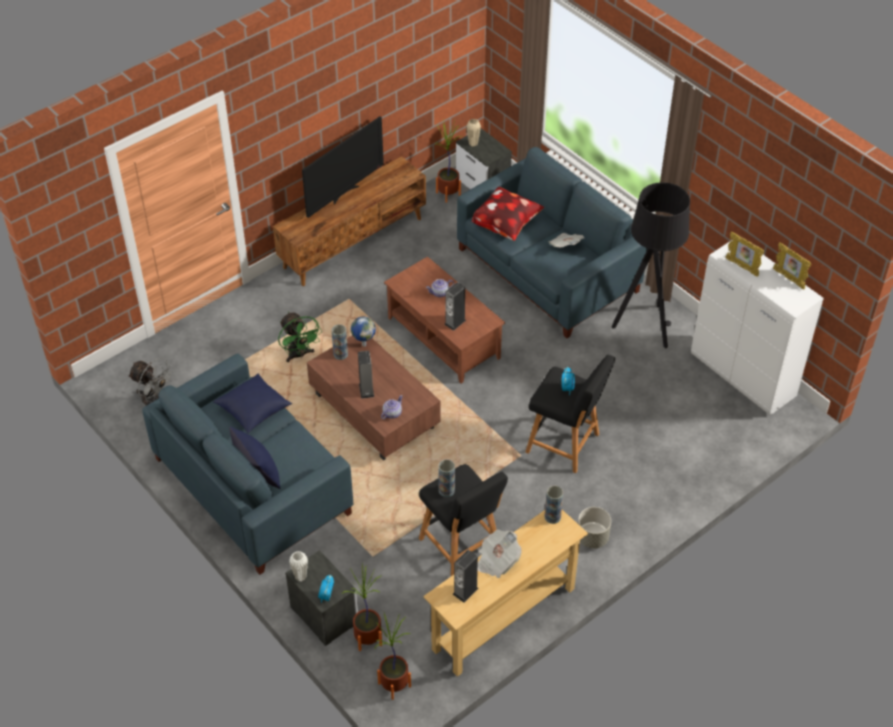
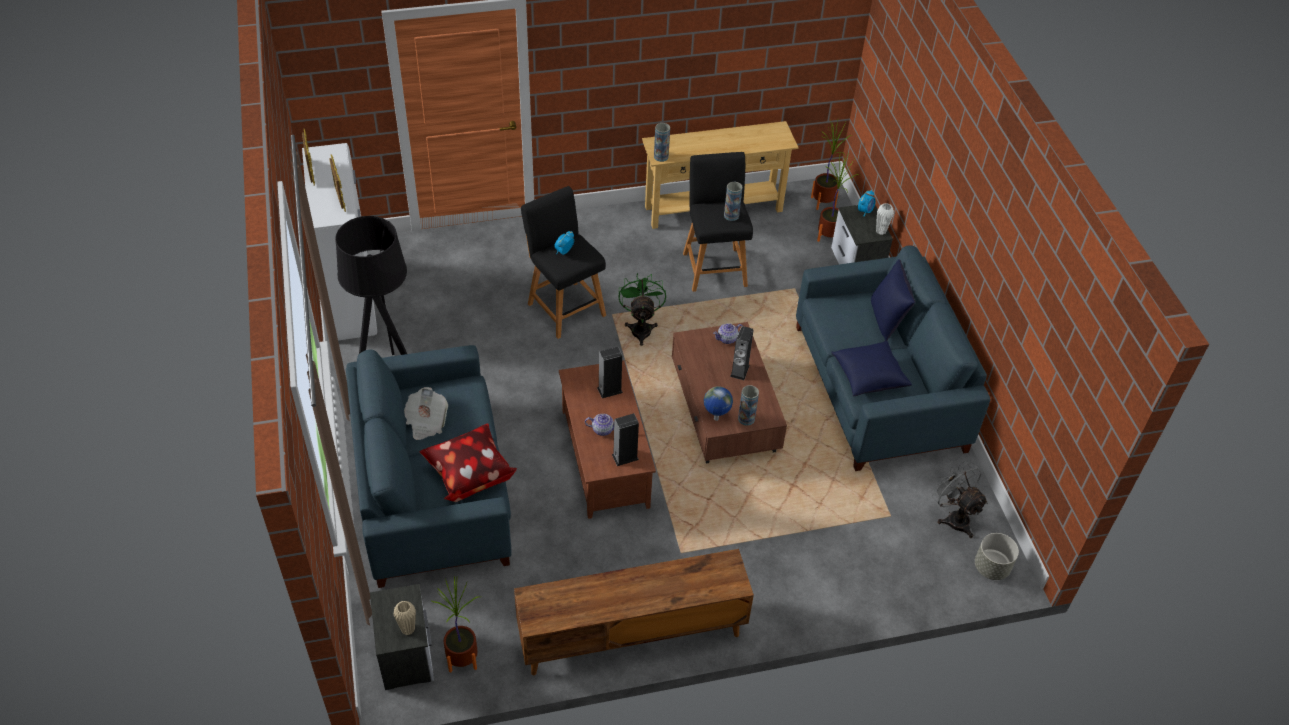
camera: 155 degrees left, 0 degrees up
(299, 355) = (772, 505): green fan -> green fan (641, 327)
(344, 193) = (635, 606): television -> none
(465, 591) = (764, 138): speaker -> speaker (625, 457)
(497, 560) = (726, 146): newspaper -> none
(592, 538) = (602, 232): grey planter -> grey planter (992, 567)

